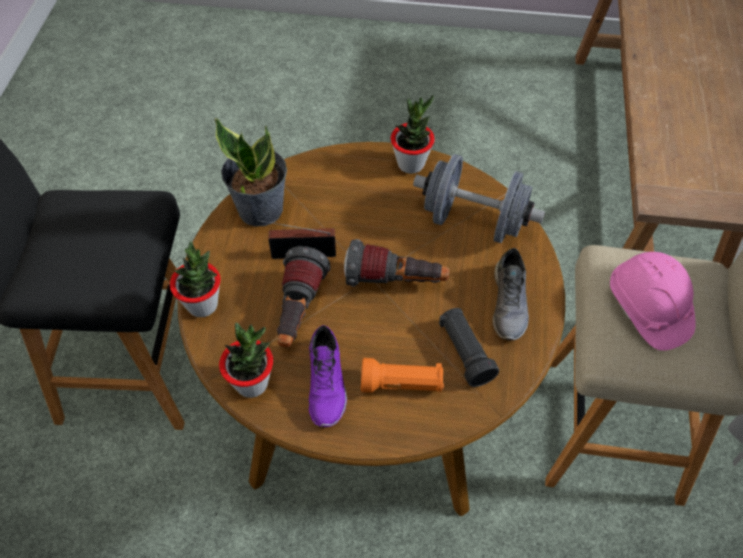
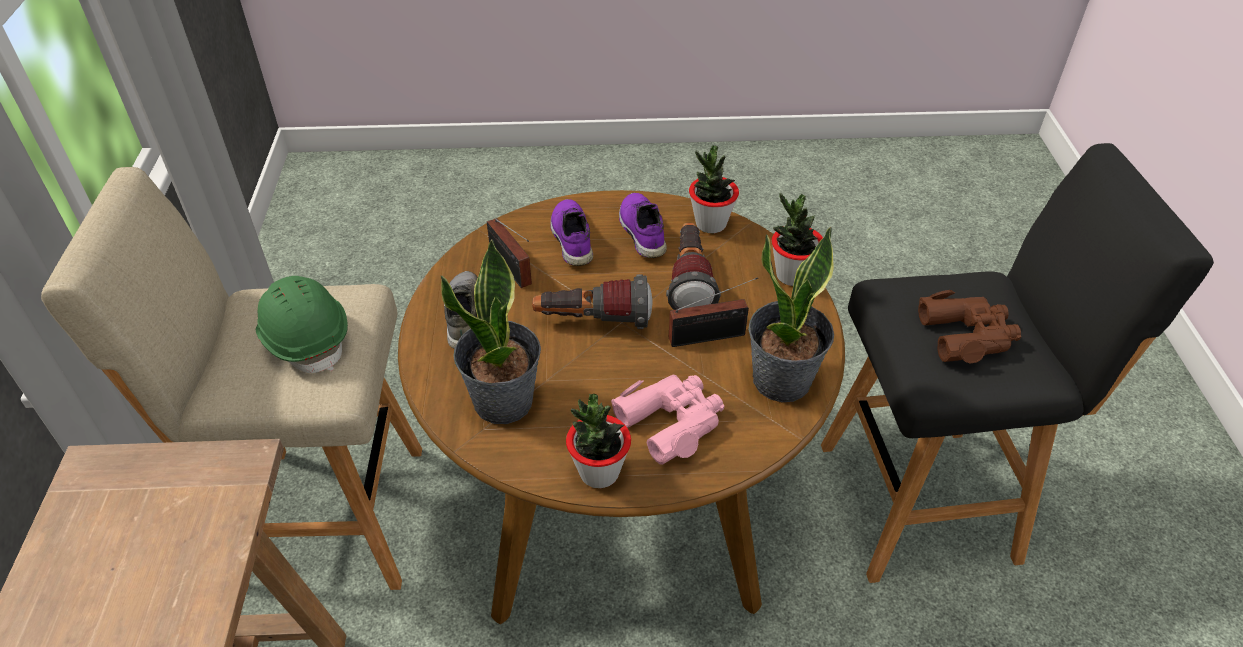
camera: 170 degrees right, 10 degrees down
(91, 233) = (967, 335): none -> brown binoculars
(353, 190) = (671, 421): none -> pink binoculars
(402, 384) = (571, 239): orange flashlight -> purple shoe
(465, 353) = (511, 269): black flashlight -> radio
(474, 221) = (504, 402): grey dumbbell -> potted plant
(647, 309) = (306, 338): pink hard hat -> green hard hat

